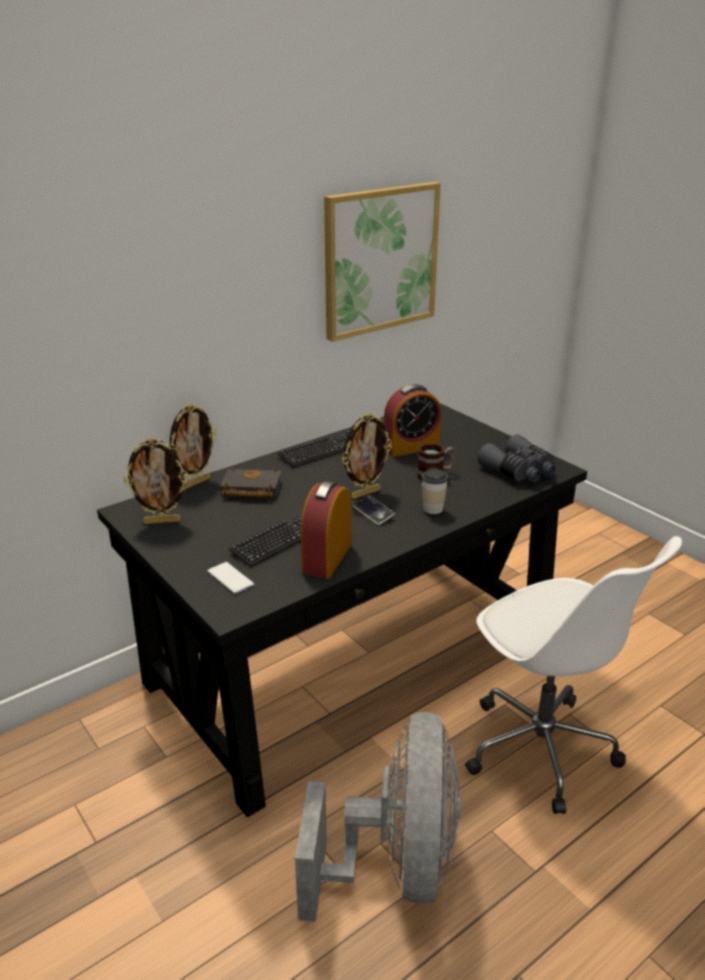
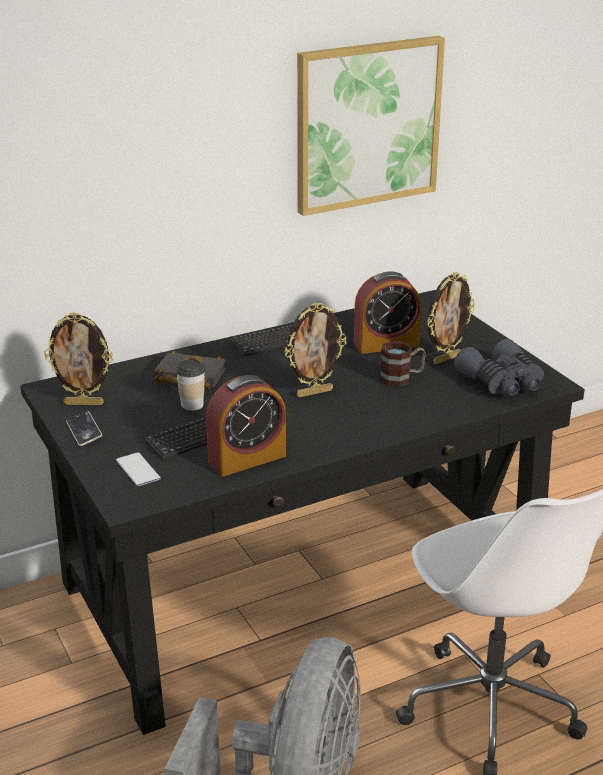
camera: 10 degrees right, 0 degrees up
(196, 483) = (132, 365): picture frame -> picture frame (446, 359)
(327, 558) = (247, 458): alarm clock -> alarm clock turned 150 degrees counterclockwise
(373, 512) = (315, 414): phone -> phone (84, 431)
(433, 509) = (383, 417): cup -> cup (192, 405)

